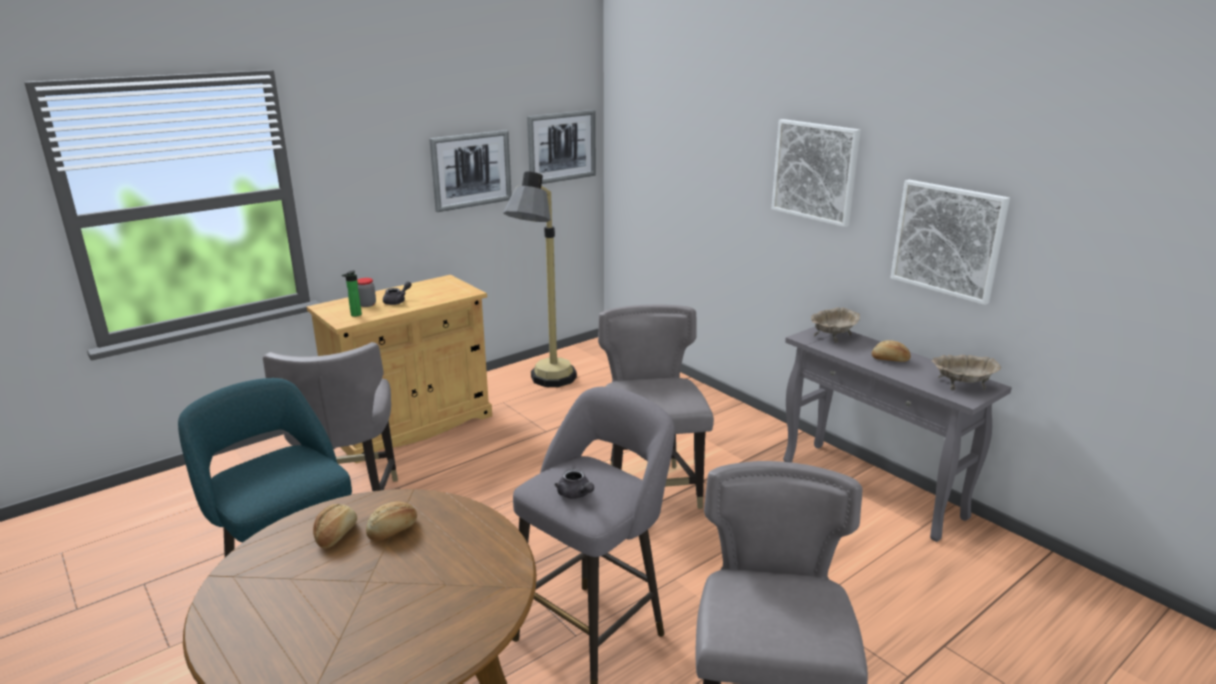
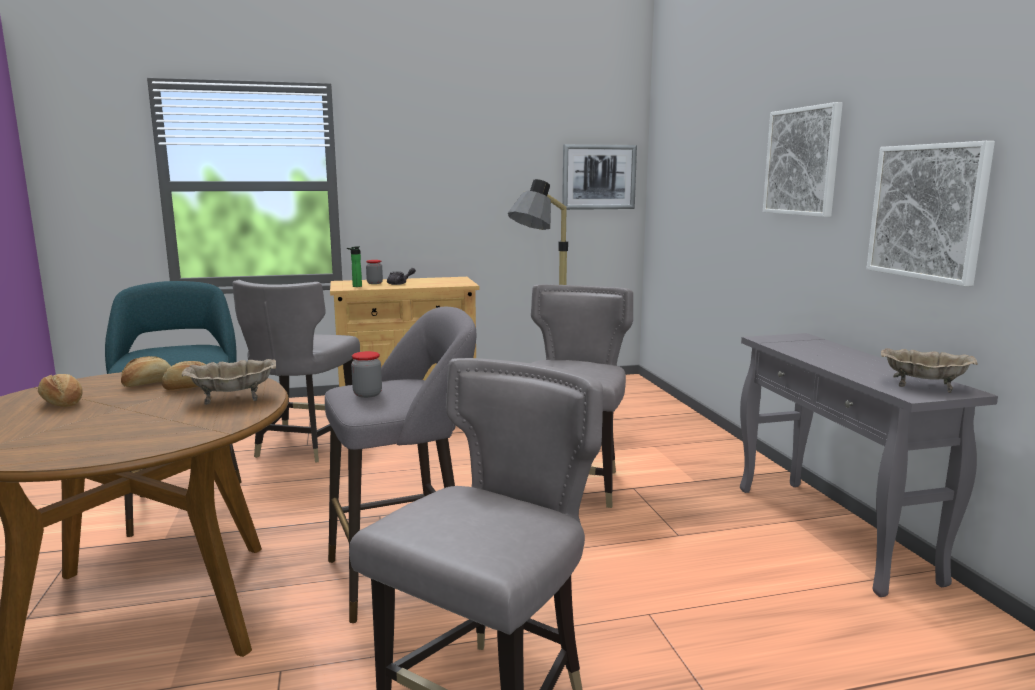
camera: 25 degrees right, 10 degrees down
(471, 170) = (503, 187): picture -> none
(575, 495) = (367, 394): grey teapot -> jar
(832, 336) = (800, 340): beige bowl -> beige bowl (233, 398)
(890, 360) = (849, 361): bread -> bread (62, 403)

